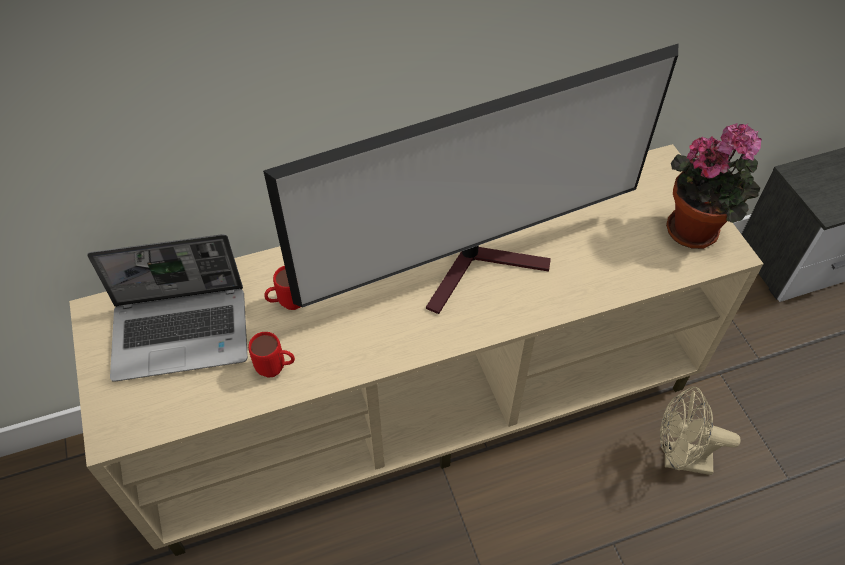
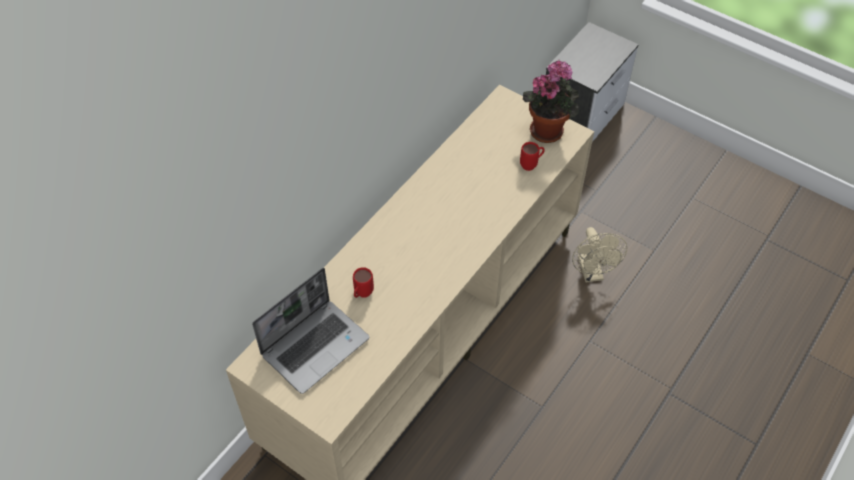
camera: 35 degrees left, 0 degrees up
(277, 369) = (389, 332): red mug -> red mug (531, 165)
(483, 267) = (453, 213): television -> none
(678, 458) = (592, 273): beige fan -> beige fan turned 75 degrees counterclockwise

